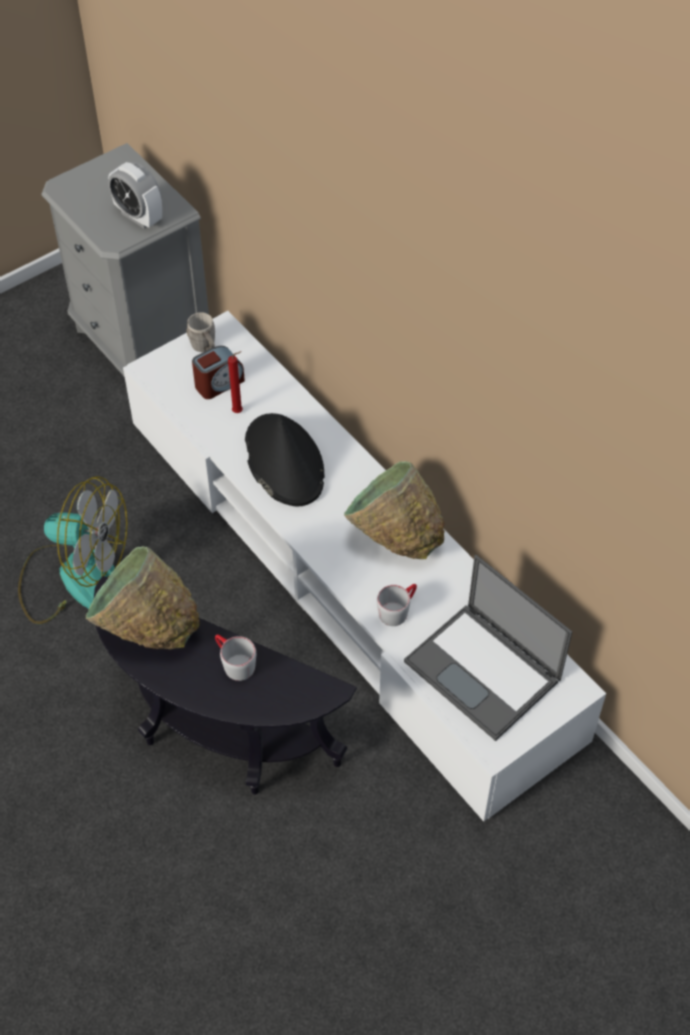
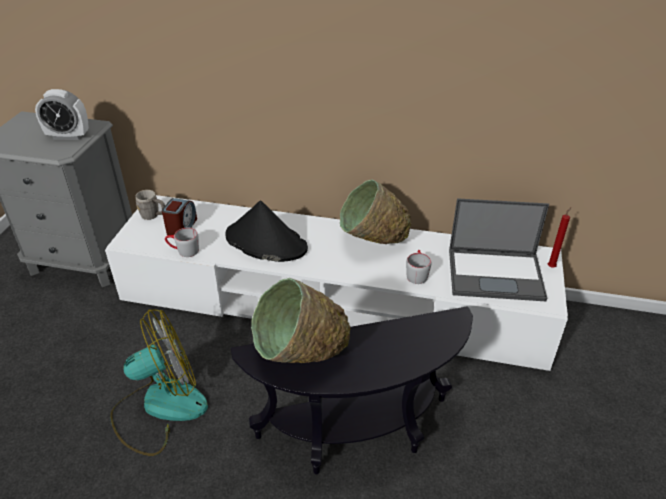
camera: 40 degrees left, 15 degrees down
(234, 663) = (381, 340): grey mug -> grey mug (183, 251)
(239, 411) = (210, 234): red candle -> red candle (552, 266)

